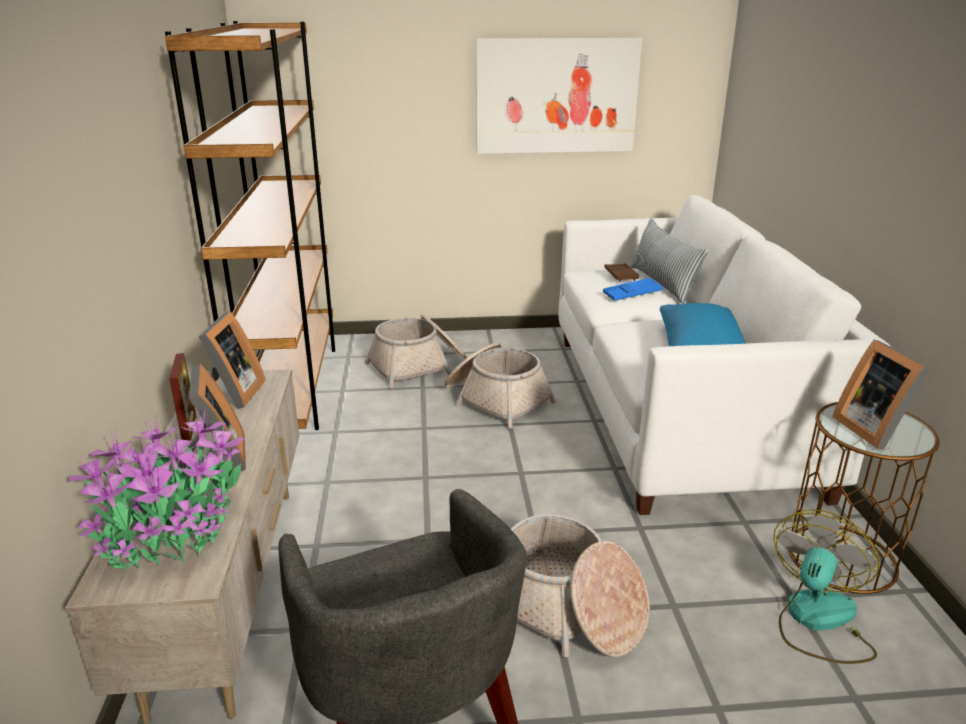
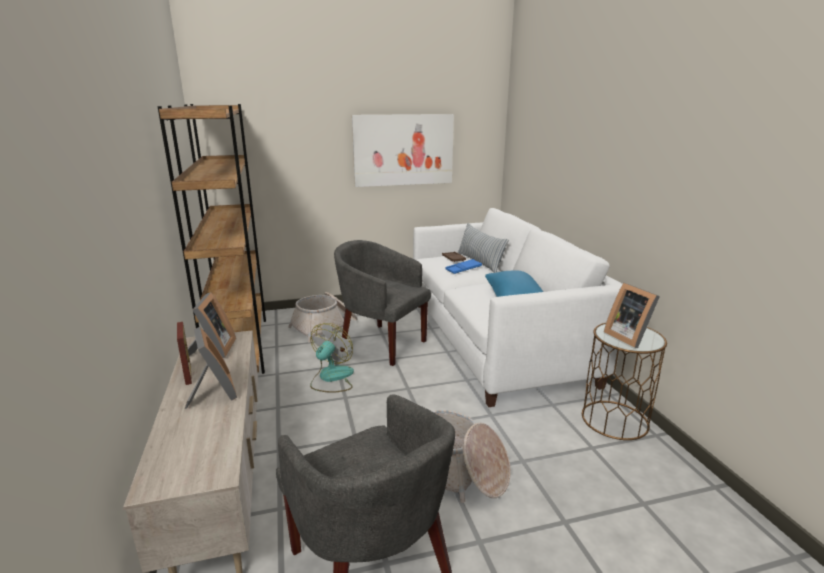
camera: 10 degrees left, 5 degrees down
(172, 530) = (193, 444): potted plant -> none
(496, 399) = (381, 344): basket -> grey armchair
(817, 621) = (610, 460): fan -> fan (331, 378)

